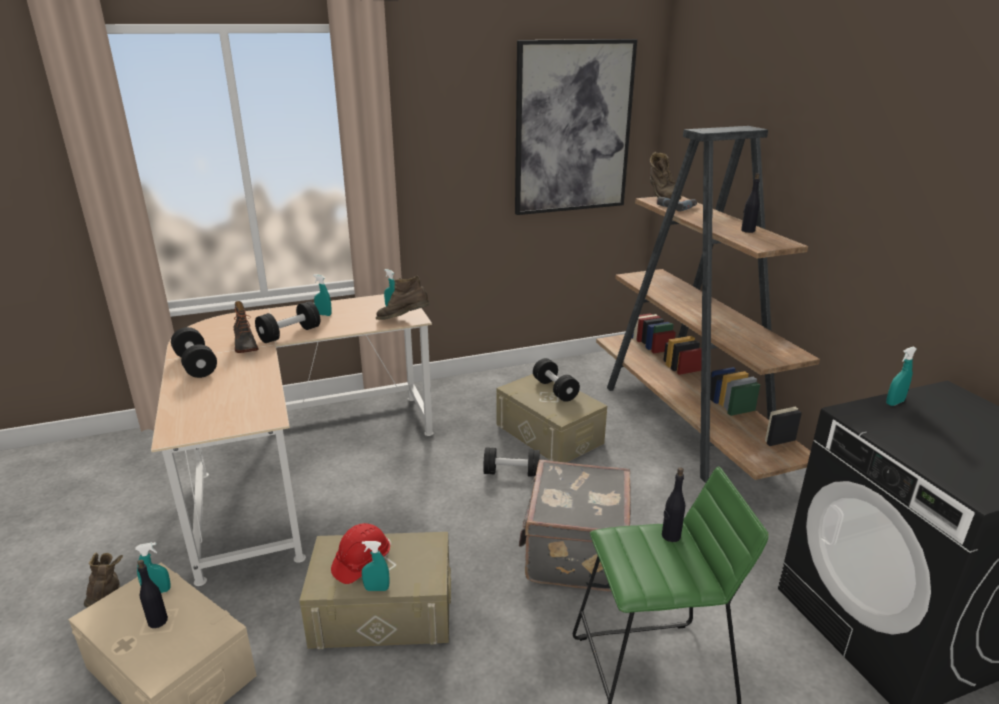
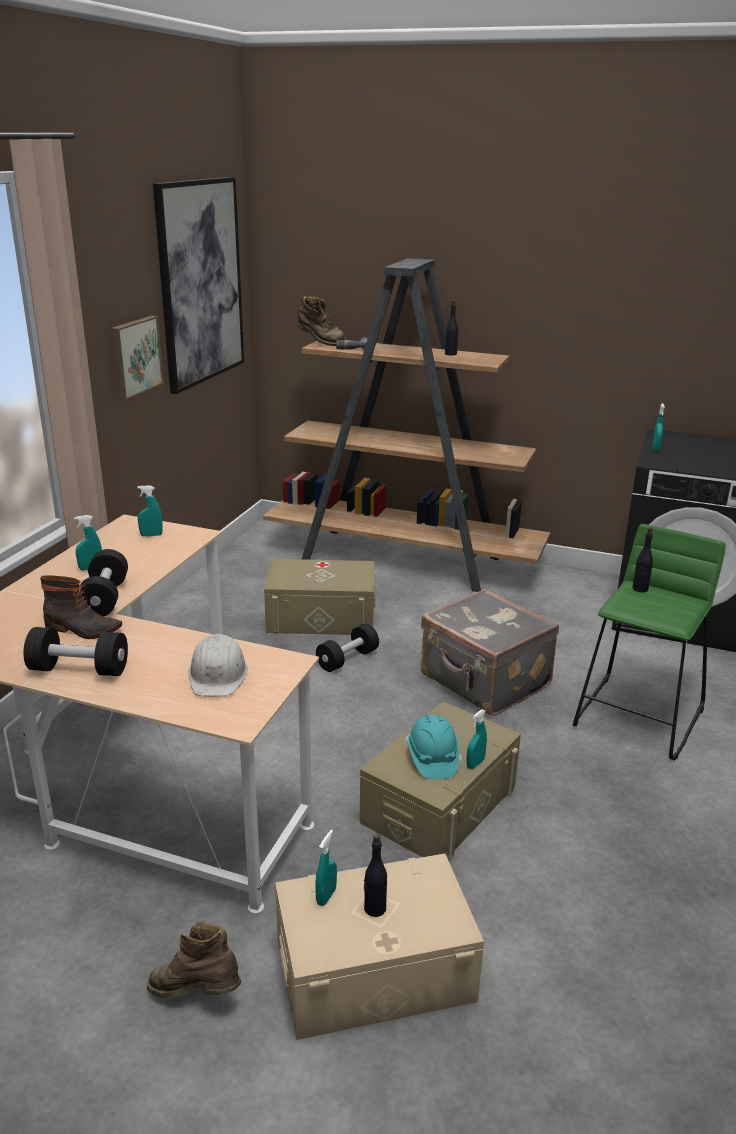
camera: 50 degrees left, 0 degrees up
(229, 404) = (218, 674): none -> white hard hat
(361, 563) = (432, 758): red hard hat -> turquoise hard hat
(403, 321) = (192, 540): brown boot -> none
(472, 177) = (134, 356): none -> picture
(555, 390) = (314, 568): black dumbbell -> none

